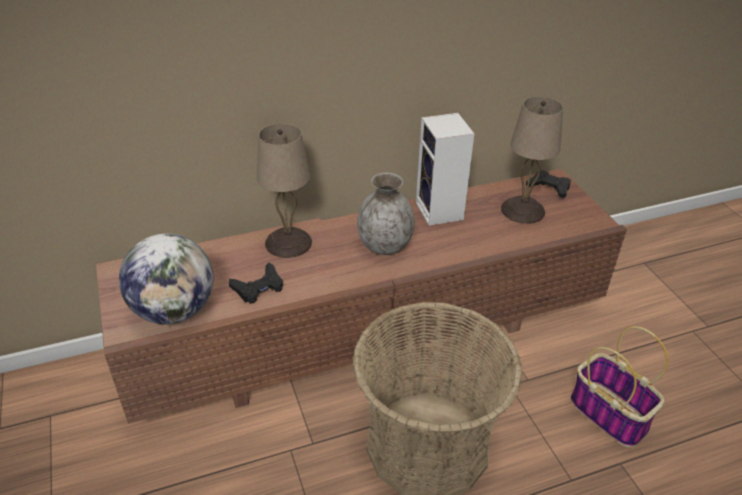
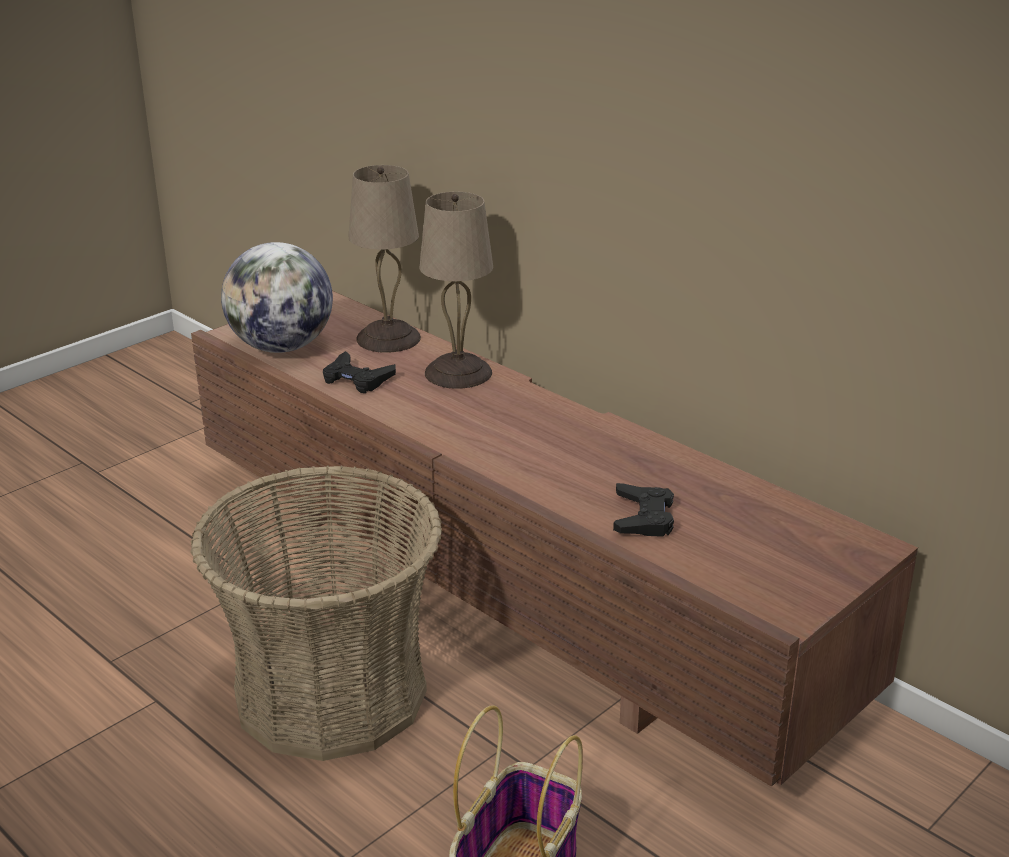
camera: 65 degrees right, 10 degrees down
(385, 246) = (515, 436): grey vase -> none
(440, 212) = (642, 459): speaker -> none
(522, 209) = (733, 529): beige table lamp -> beige table lamp (390, 338)
(549, 187) = (833, 544): black game controller -> black game controller (643, 517)

